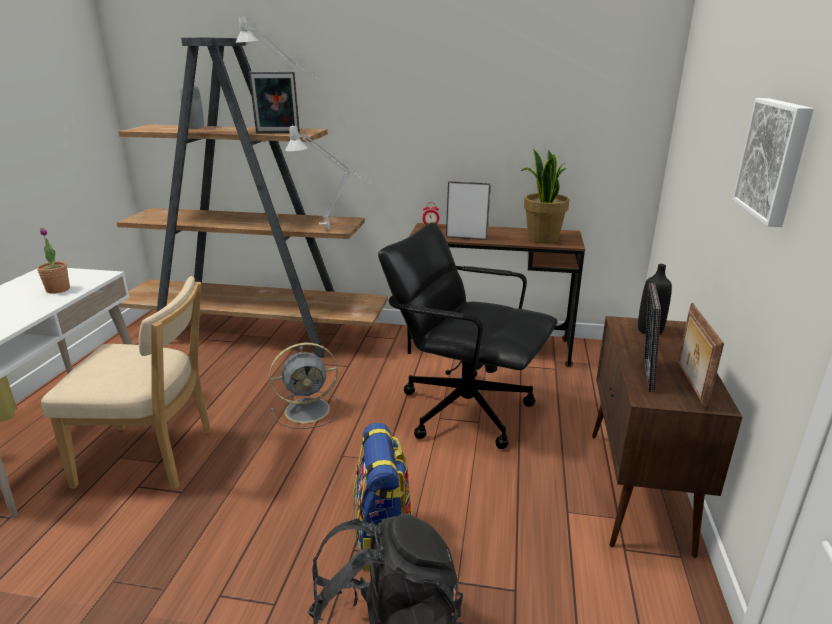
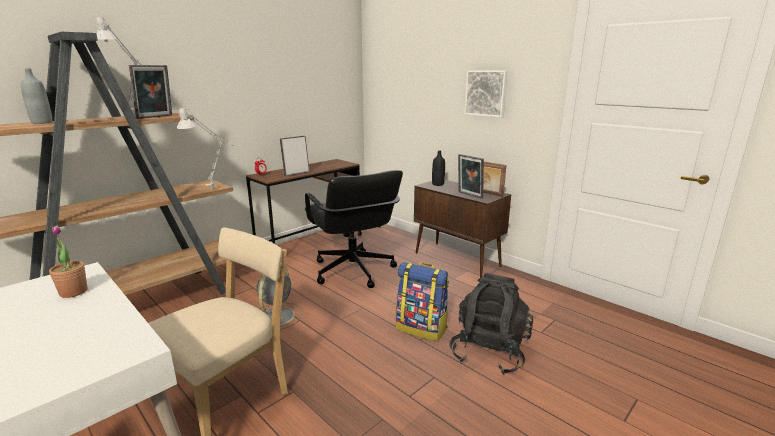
camera: 55 degrees left, 5 degrees down
(465, 409) = (353, 271): black office chair -> black office chair turned 90 degrees counterclockwise
(542, 239) = (332, 165): potted plant -> none

